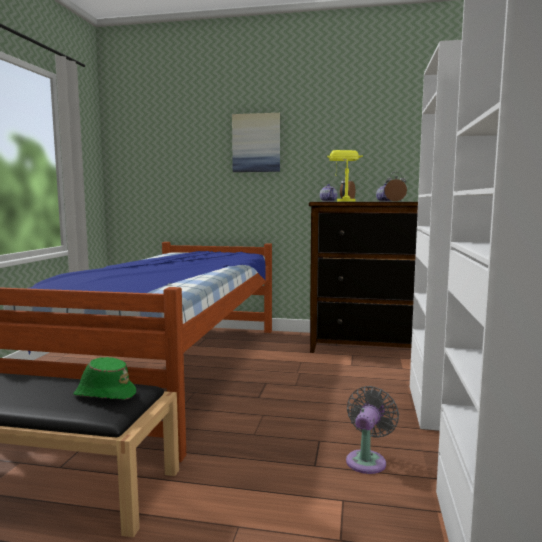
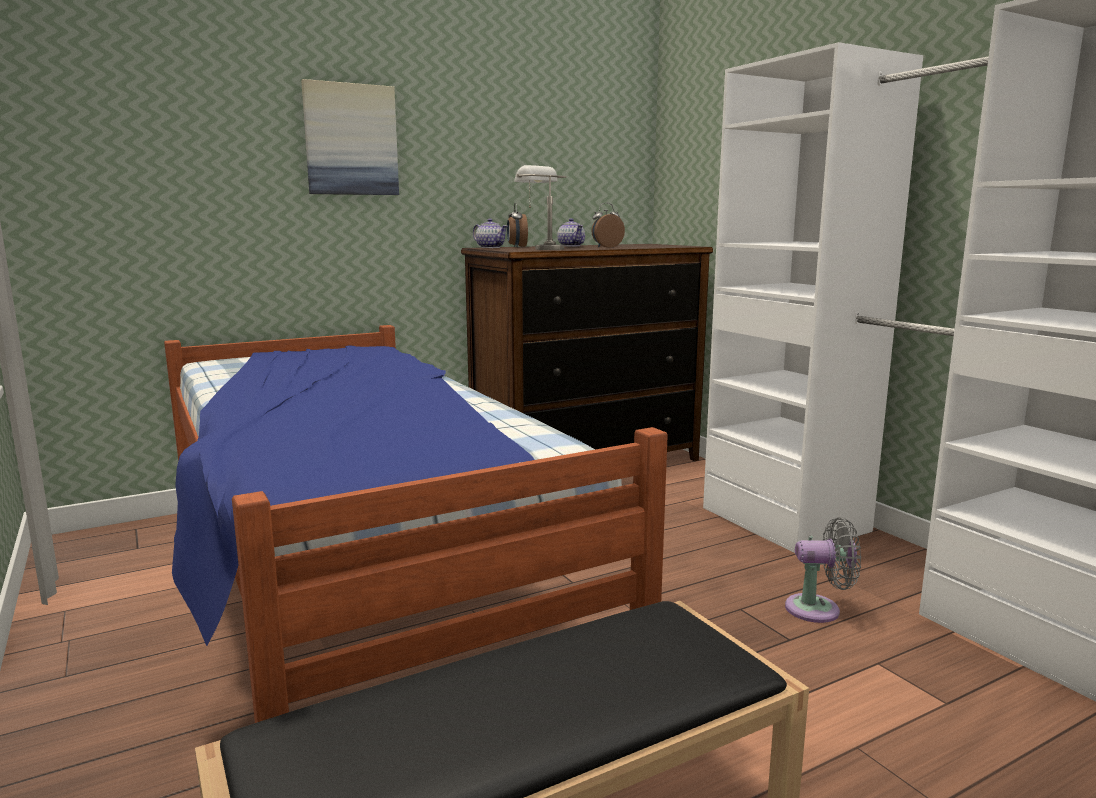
camera: 40 degrees left, 5 degrees up
(104, 394) = (651, 640): green hat -> none
(343, 201) = (541, 249): yellow table lamp -> grey table lamp
(367, 460) = (818, 609): grey fan -> grey fan turned 105 degrees clockwise

